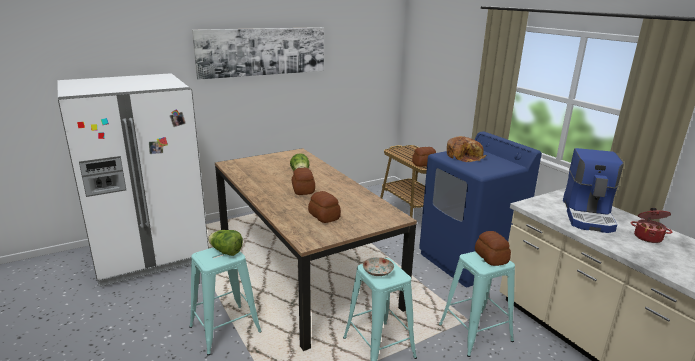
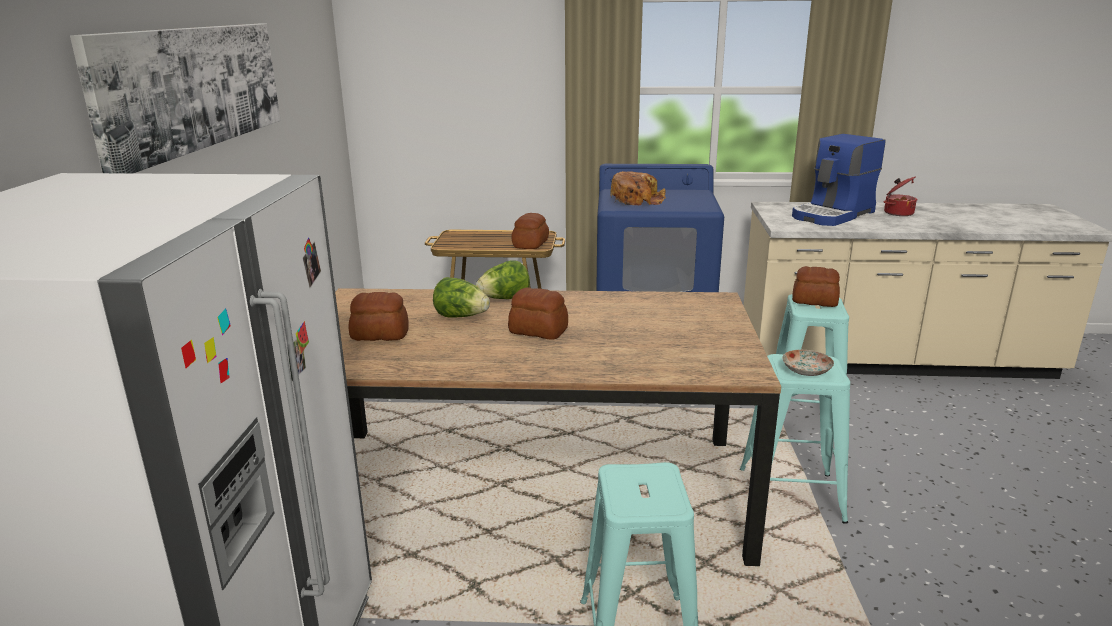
camera: 55 degrees left, 0 degrees up
(226, 252) = (639, 477): lettuce -> lettuce (504, 299)
(324, 216) = (663, 340): bread -> bread (379, 334)
(588, 215) = (833, 215): coffee machine -> coffee machine turned 90 degrees clockwise

